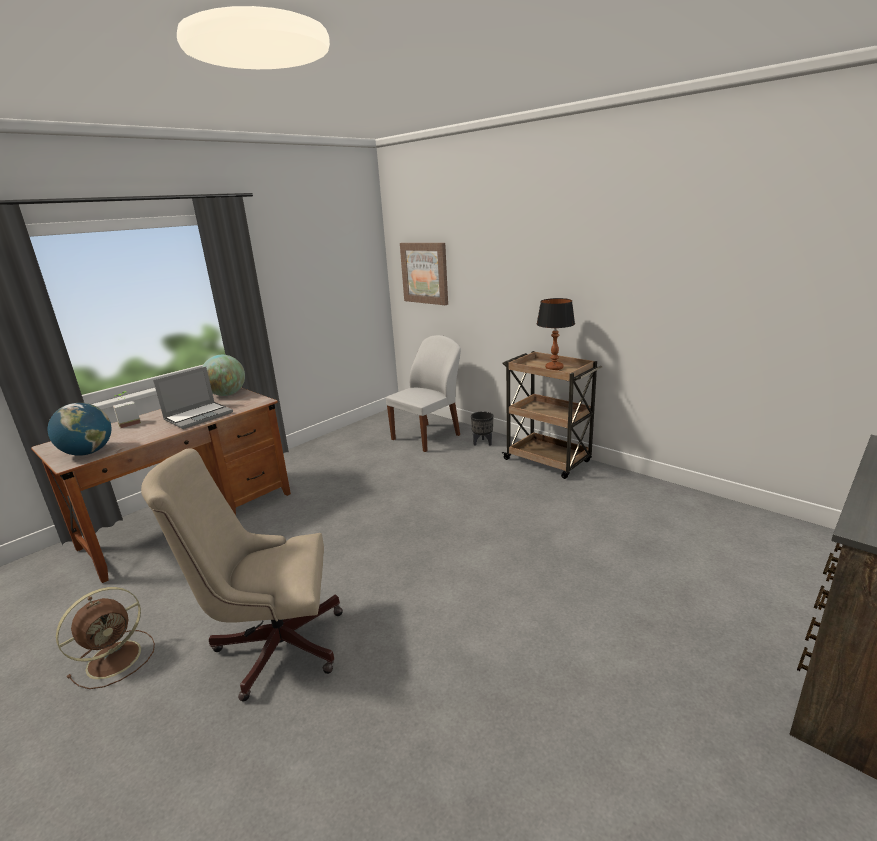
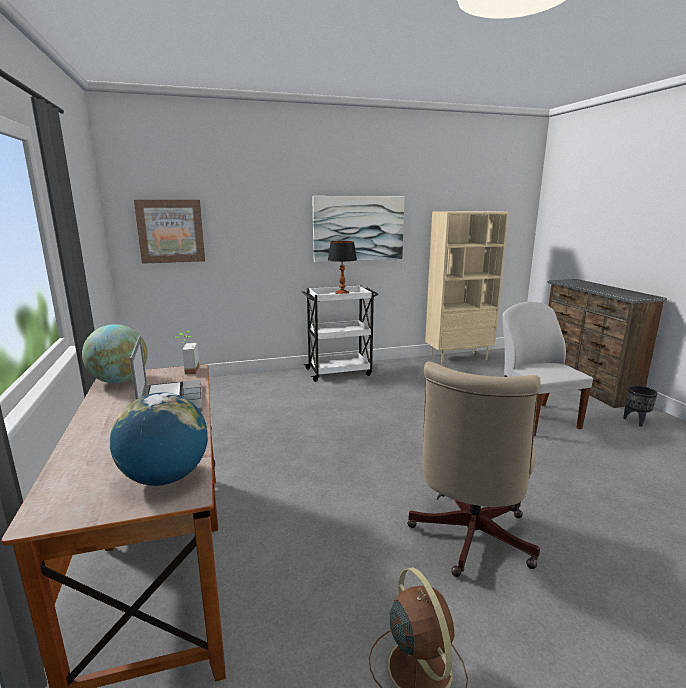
camera: 60 degrees left, 5 degrees down
(129, 423) = (88, 444): potted plant -> potted plant (187, 370)
(427, 437) = (224, 393): white chair -> white chair (536, 418)
(482, 443) = (276, 380): black planter -> black planter (636, 421)
(548, 461) = (339, 372): brown cart -> white cart
(601, 283) = (358, 228): none -> picture
(736, 514) = (458, 358): none -> beige bookcase

